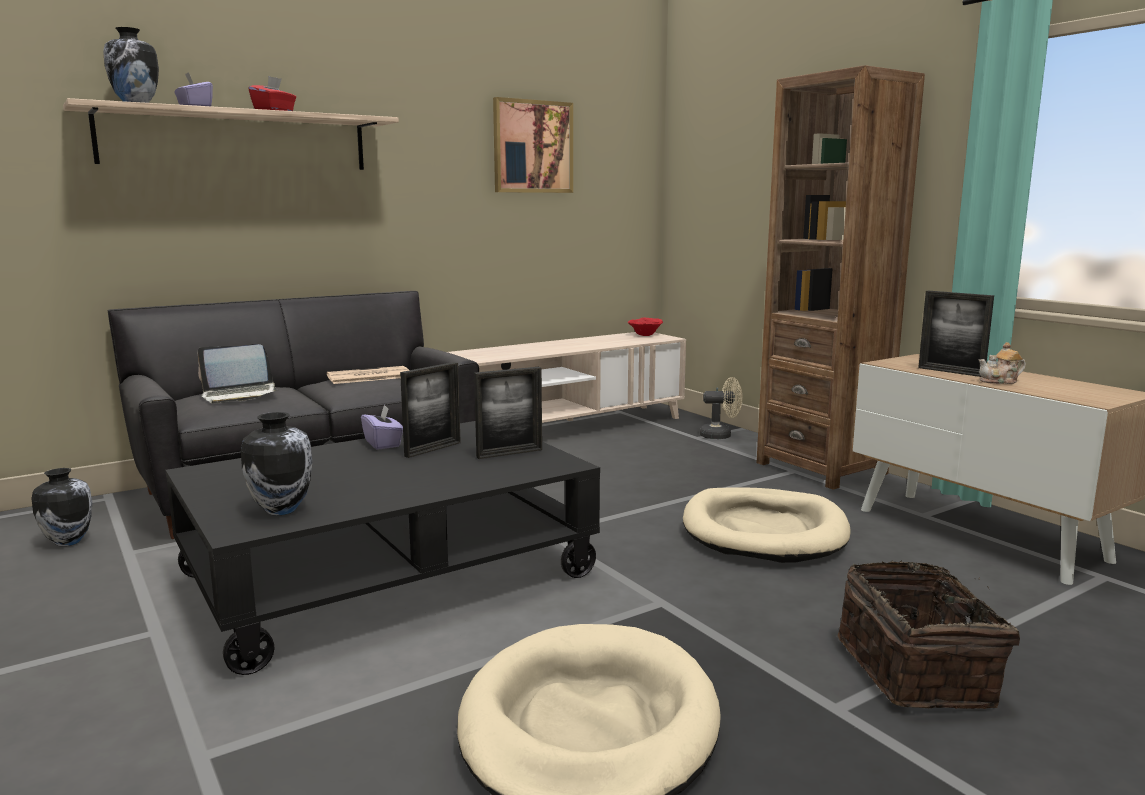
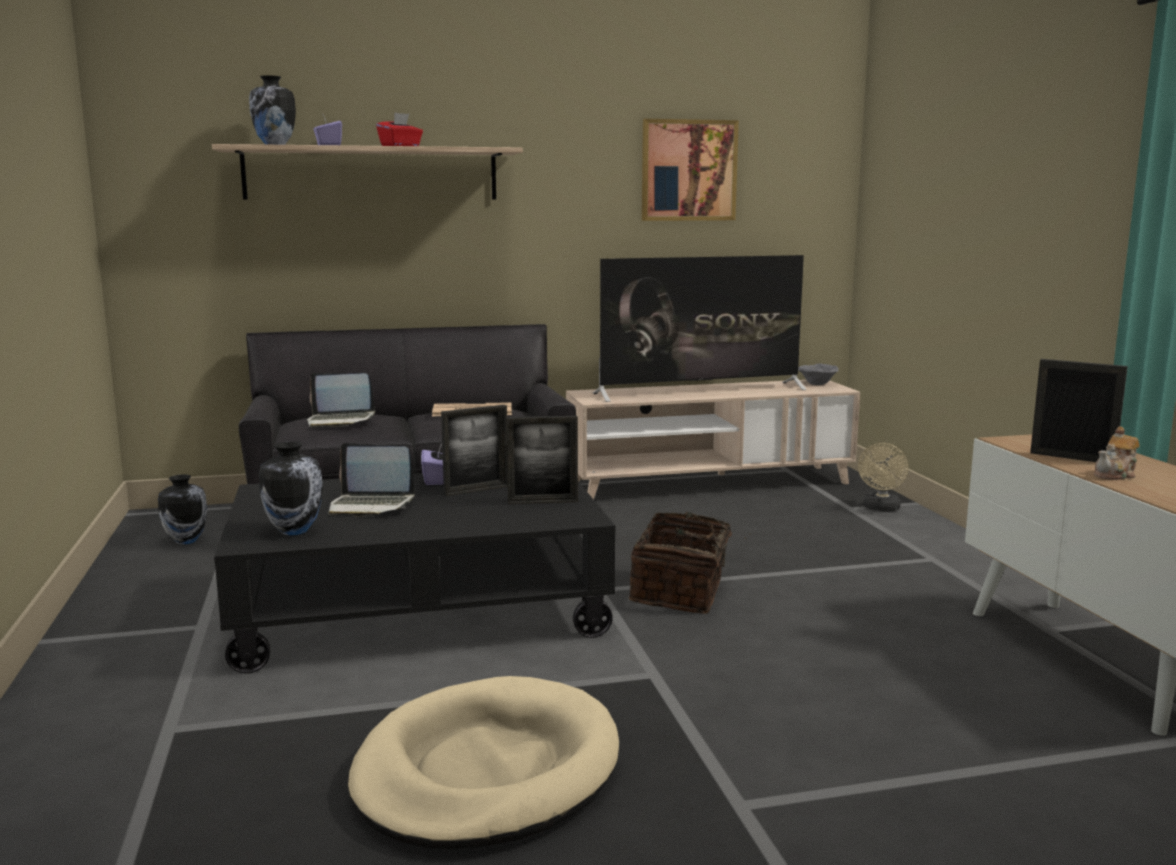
camera: 20 degrees right, 0 degrees up
(339, 475) = (371, 505): none -> laptop
(558, 346) = (700, 391): none -> television
(644, 335) = (816, 384): red bowl -> grey bowl
(720, 435) = (881, 509): beige fan -> beige fan turned 90 degrees clockwise
(764, 531) = (831, 620): beige dog bed -> none
(821, 468) = (970, 559): brown bookcase -> none
(919, 671) = (866, 789): basket -> basket (681, 592)
(950, 372) = (1072, 458): picture frame -> picture frame turned 150 degrees clockwise
(1000, 381) = (1116, 475): teapot -> teapot turned 45 degrees counterclockwise

